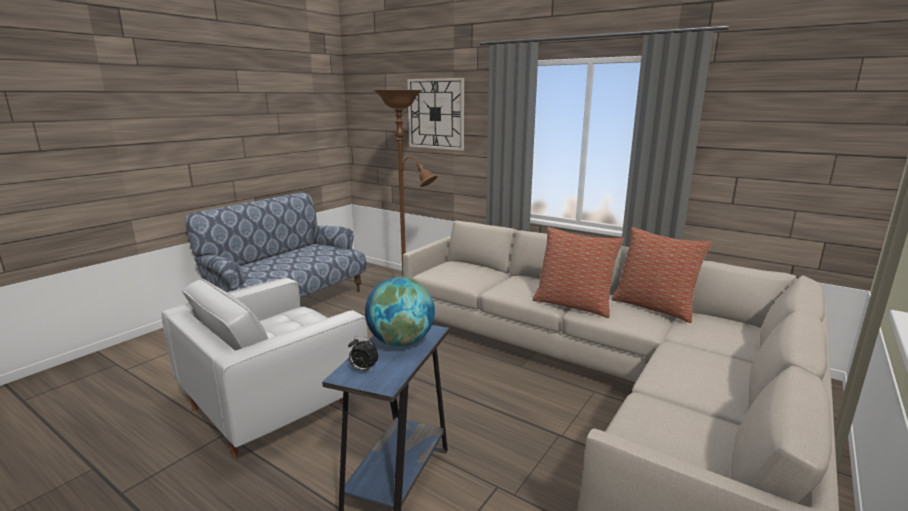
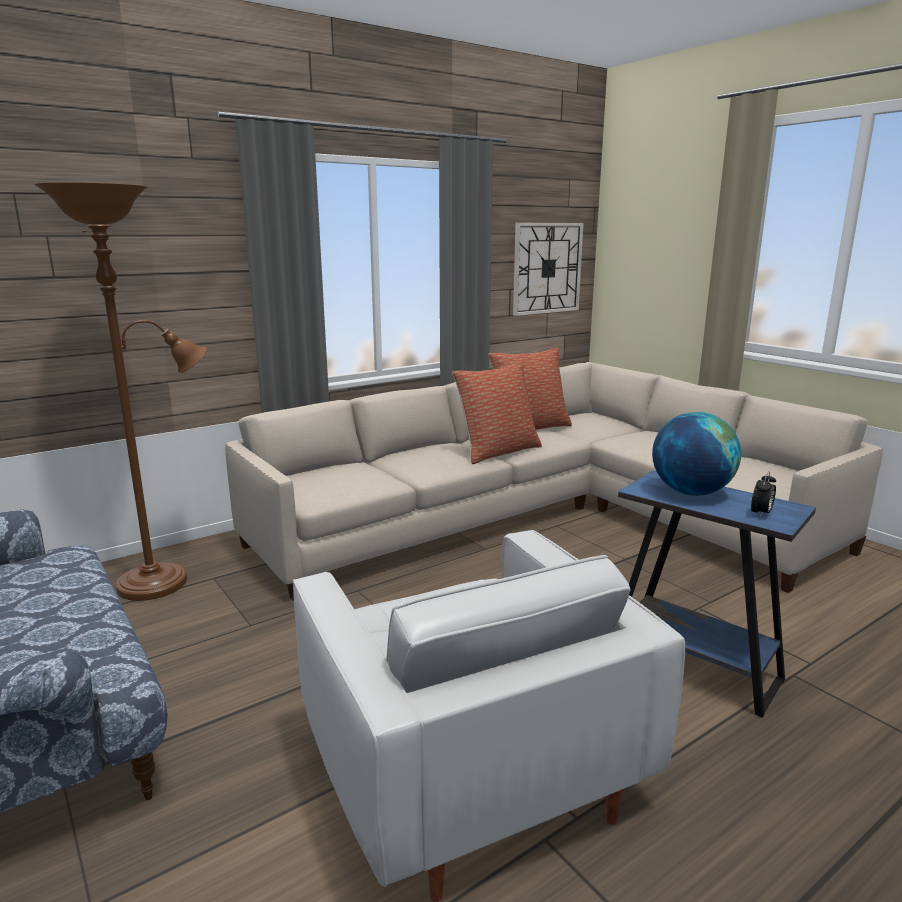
camera: 70 degrees left, 0 degrees up
(436, 114) = (109, 237): wall clock -> wall clock (547, 268)

